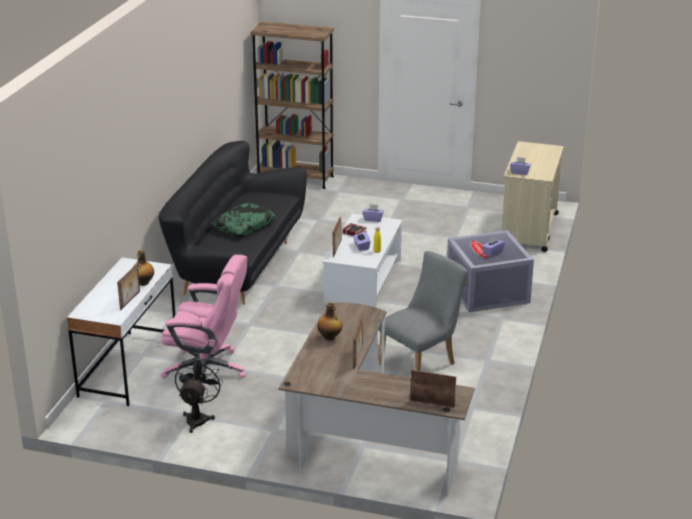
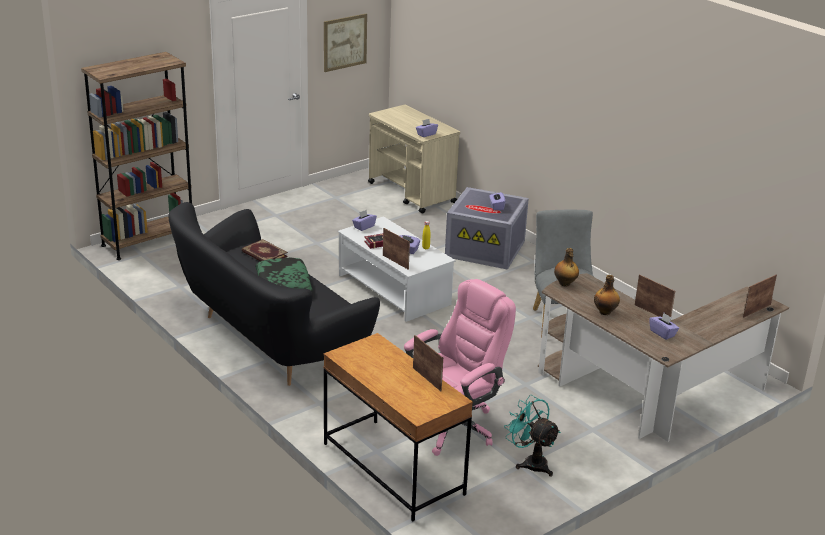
camera: 55 degrees left, 0 degrees up
(129, 368) = (393, 468): white desk -> brown desk
(143, 283) = (398, 360): bottle -> bottle (565, 284)
(198, 418) = (531, 462): black fan -> turquoise fan
(275, 204) = (264, 254): none -> book
(328, 371) = (662, 333): none -> purple tissue box
(520, 68) = (345, 42): none -> picture

